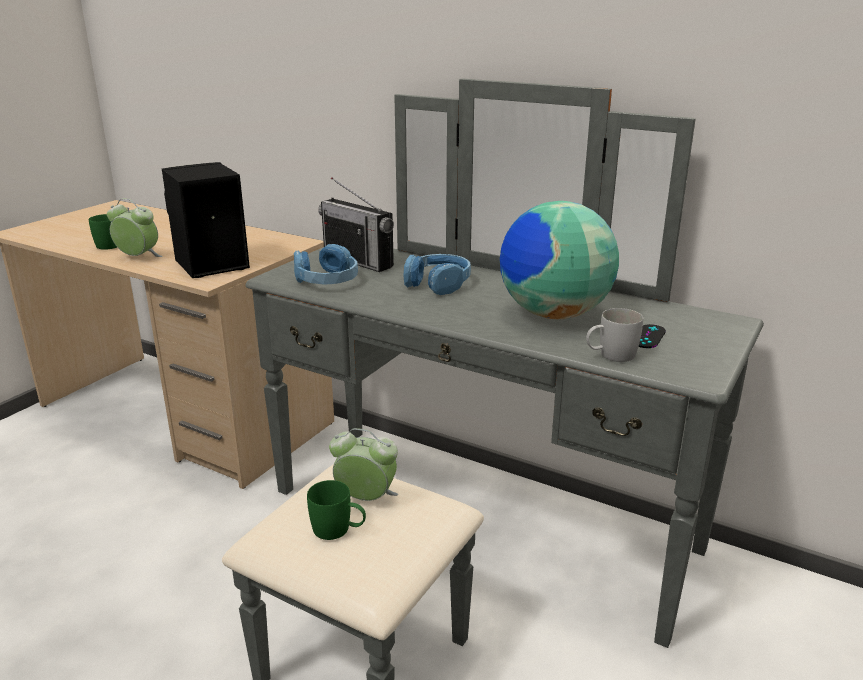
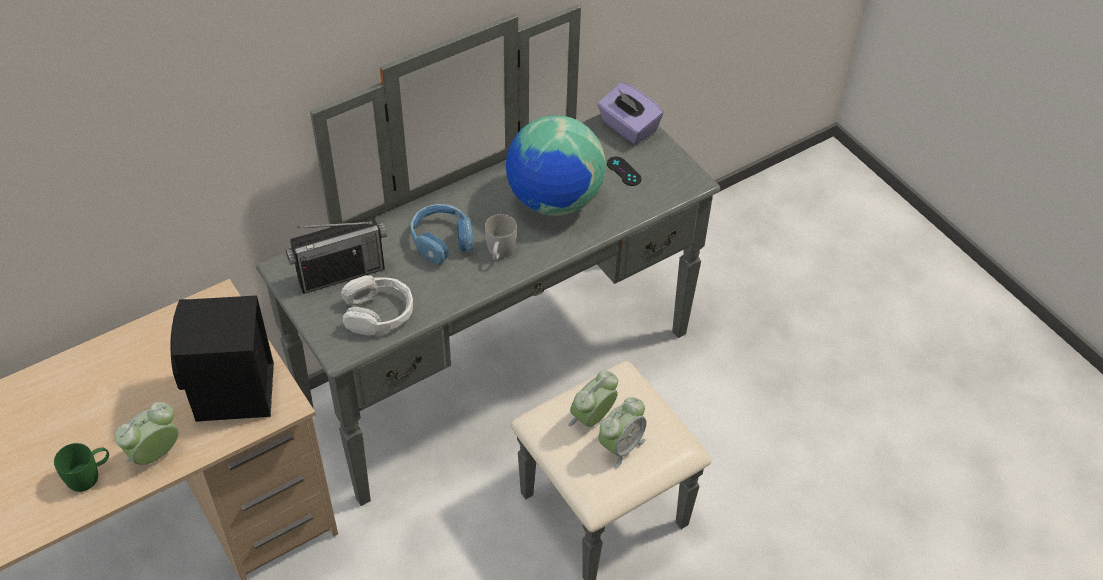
camera: 65 degrees left, 25 degrees up
(326, 280) = (378, 313): blue headphones -> white headphones
(338, 530) = (620, 446): green mug -> alarm clock
(610, 355) = (639, 206): white mug -> white mug (499, 252)
(716, 325) = (628, 127): none -> purple tissue box

